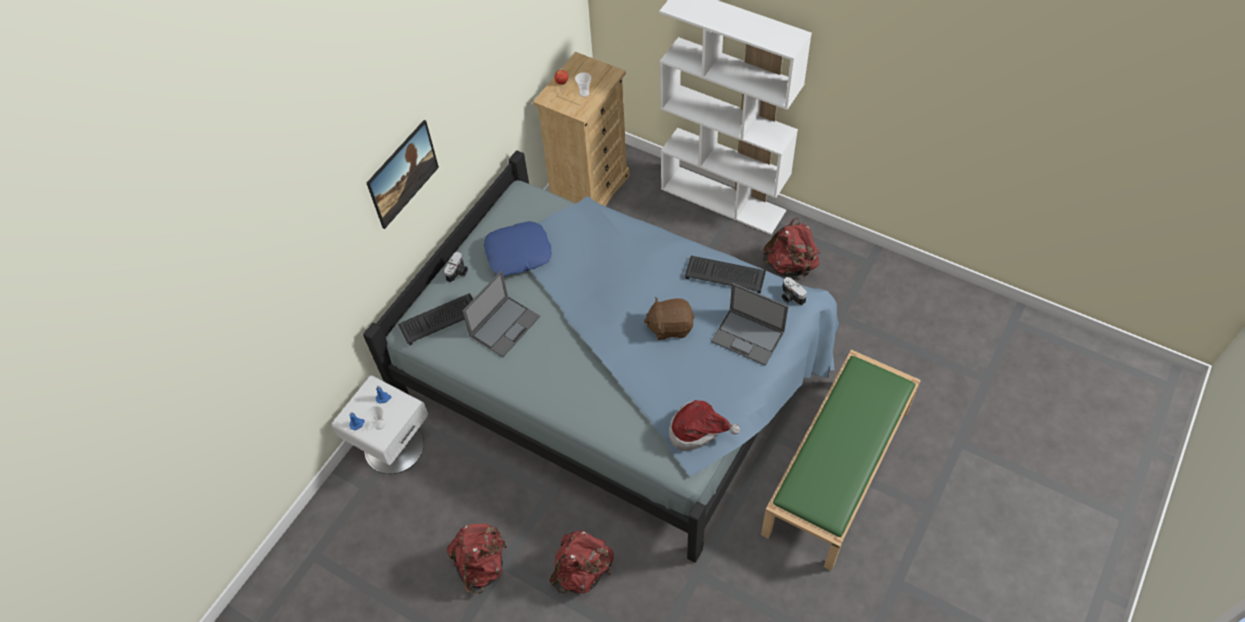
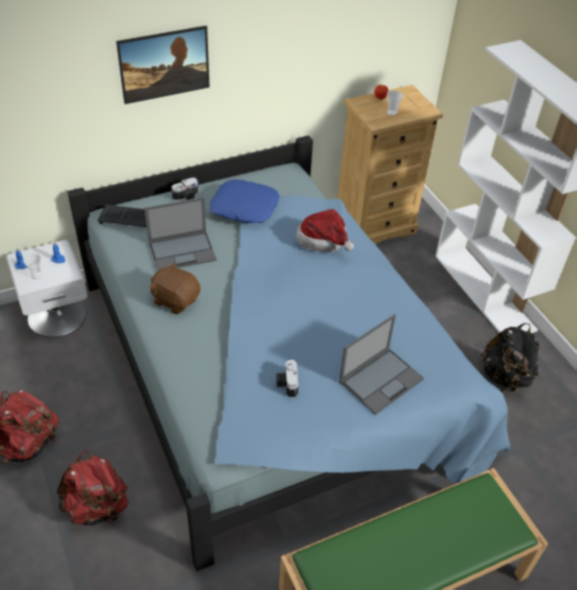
camera: 30 degrees right, 10 degrees down
(670, 326) = (316, 329): brown plush toy -> brown plush toy (176, 300)
(697, 431) = (259, 428): hat -> hat (324, 242)
(726, 274) = (407, 318): keyboard -> none
(748, 337) = (381, 379): laptop -> laptop turned 105 degrees counterclockwise
(790, 265) = (505, 376): red backpack -> black backpack
(790, 297) = (454, 371): camera -> camera (286, 384)

